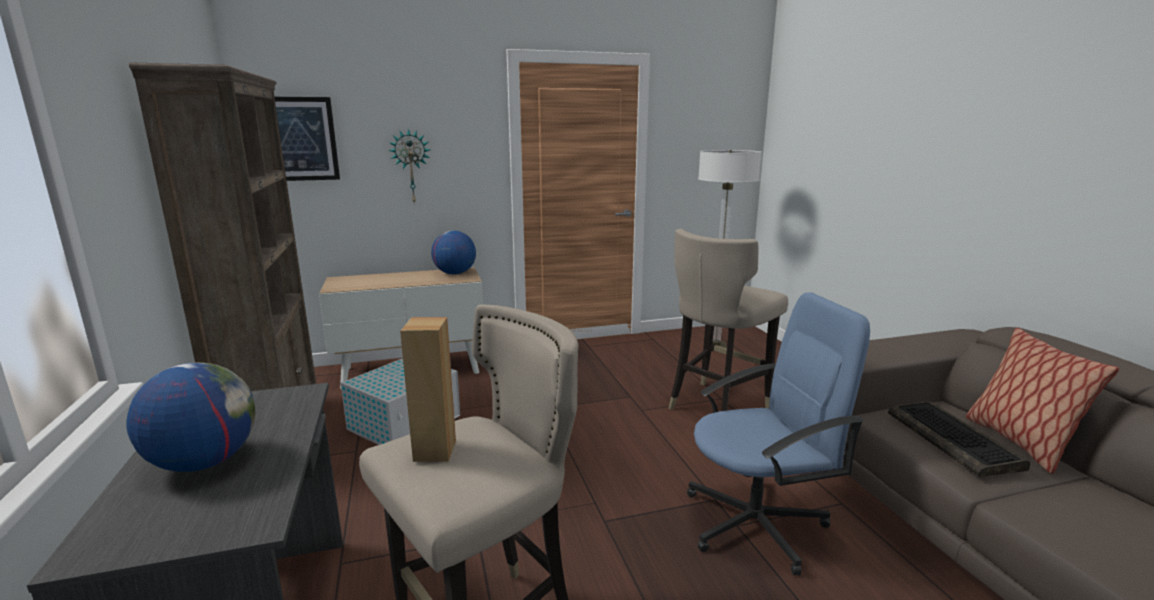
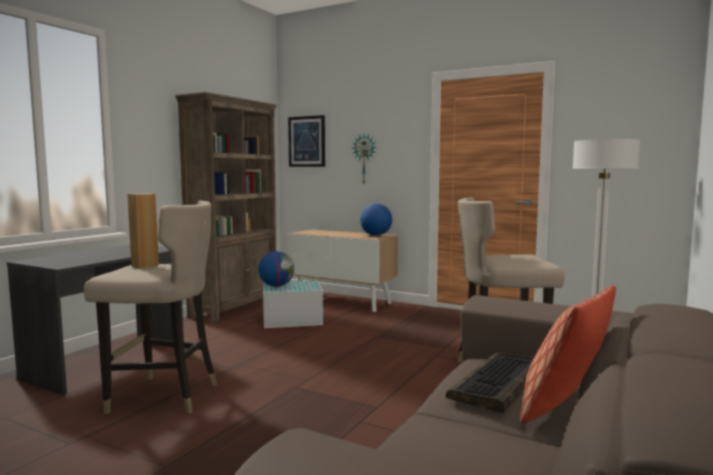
camera: 45 degrees right, 10 degrees down
(204, 462) = (94, 254): globe -> globe (276, 286)
(756, 524) = (374, 426): blue office chair -> none

